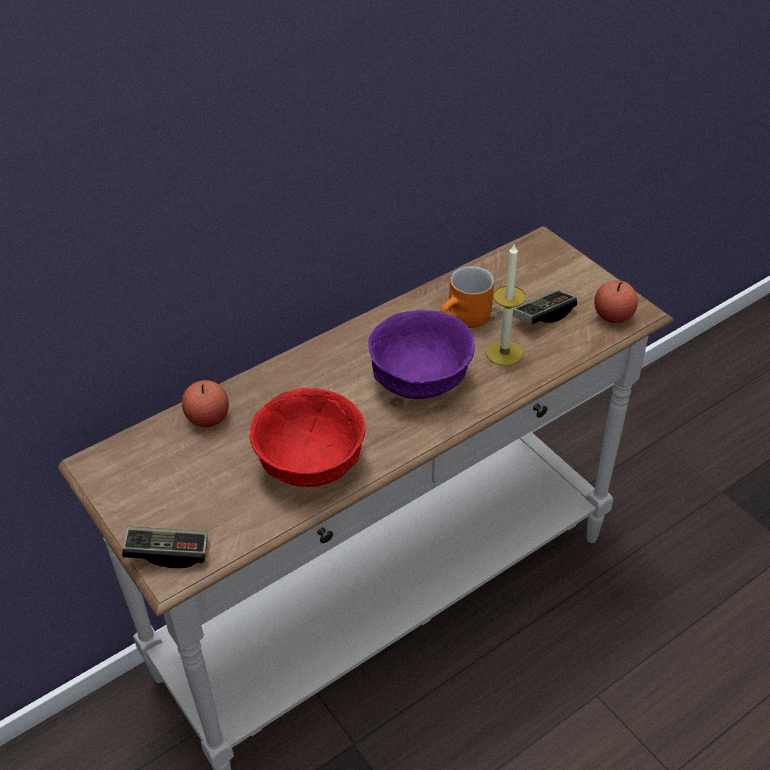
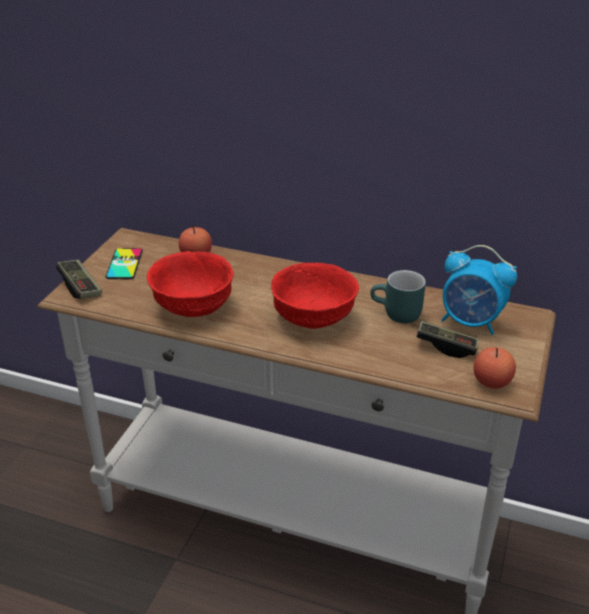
camera: 55 degrees right, 10 degrees down
(157, 490) = (124, 264): none -> phone
(420, 381) = (312, 318): purple bowl -> red bowl
(466, 321) = (396, 315): orange mug -> turquoise mug
(504, 353) = (383, 343): candle -> none
(520, 281) = (471, 322): none -> alarm clock

